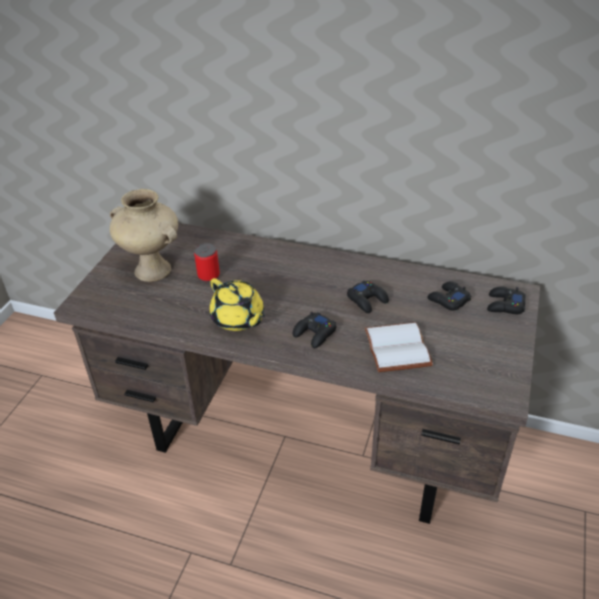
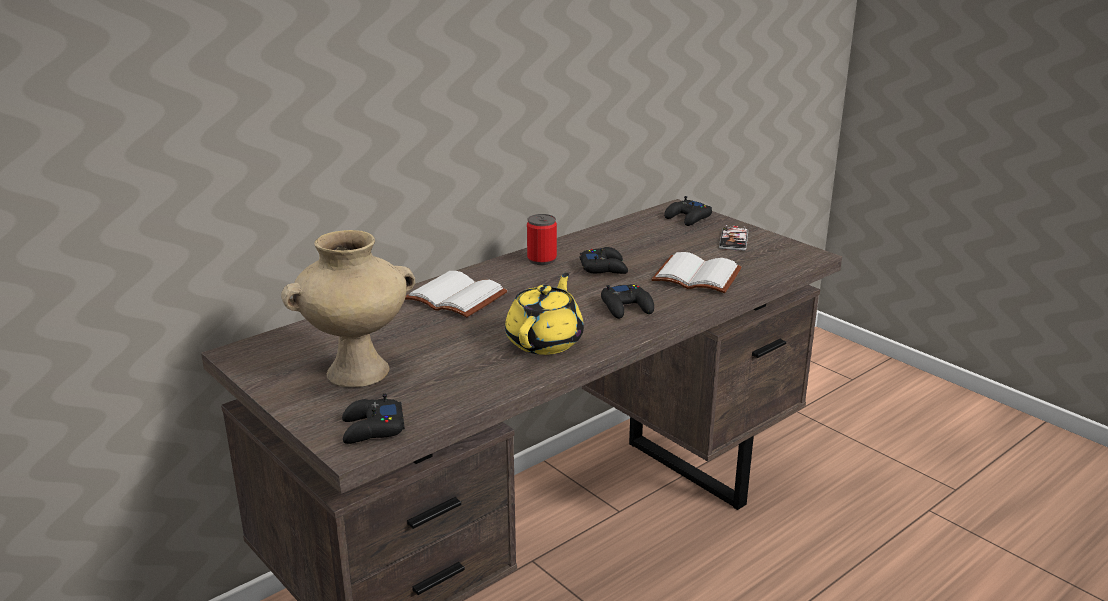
camera: 60 degrees left, 15 degrees down
(209, 276) = (432, 338): can -> can (541, 260)
(238, 319) = (545, 341): yellow teapot -> yellow teapot turned 60 degrees counterclockwise
(264, 261) = (453, 298): none -> white book
(448, 300) = (651, 235): black game controller -> black game controller (372, 429)
(488, 344) = (733, 240): none -> phone

